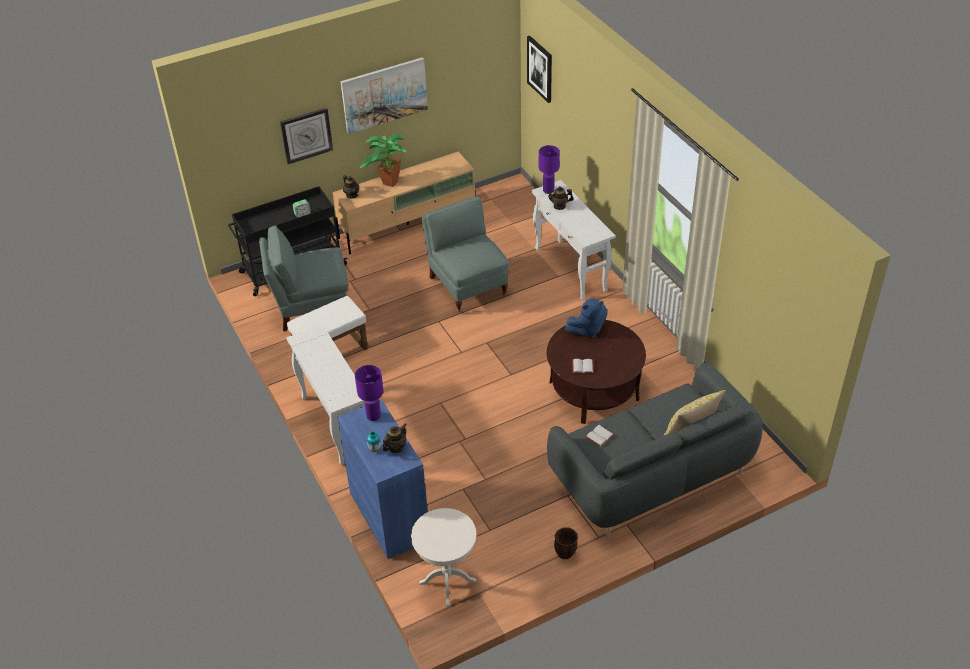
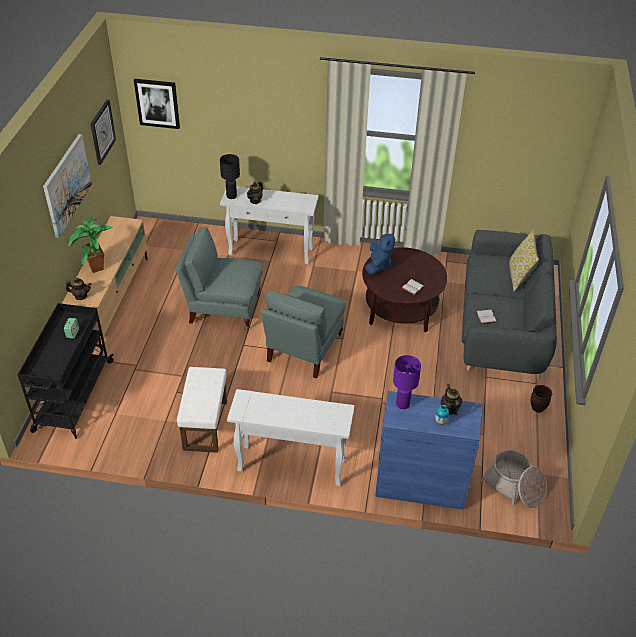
camera: 55 degrees left, 0 degrees up
(306, 135) = (35, 257): wall clock -> wall clock (102, 131)
(311, 307) = (136, 409): grey armchair -> grey armchair (304, 349)
(447, 582) = (514, 486): white side table -> basket
(548, 190) = (231, 196): purple table lamp -> black table lamp

